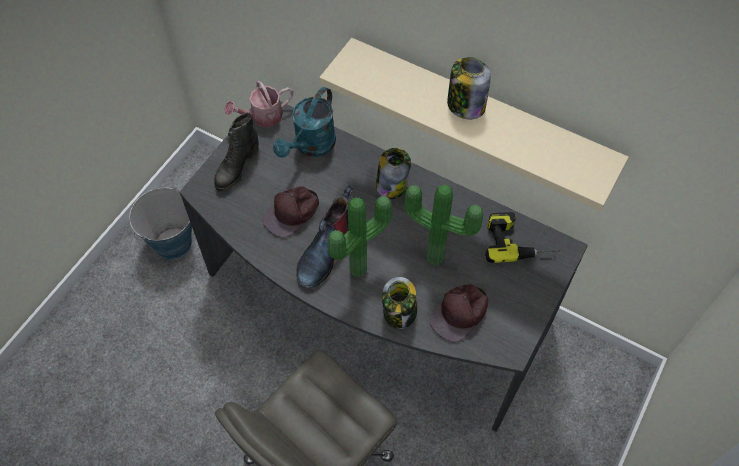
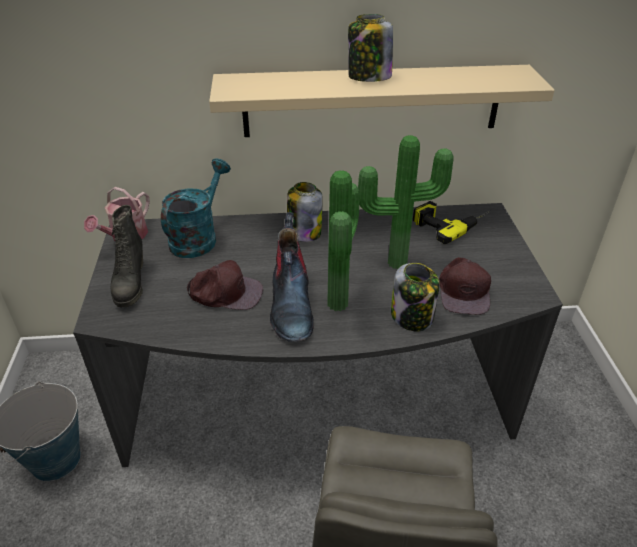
camera: 35 degrees left, 20 degrees down
(292, 213) = (225, 292): brown cap -> brown cap turned 90 degrees counterclockwise
(311, 147) = (198, 237): turquoise watering can -> turquoise watering can turned 150 degrees counterclockwise

